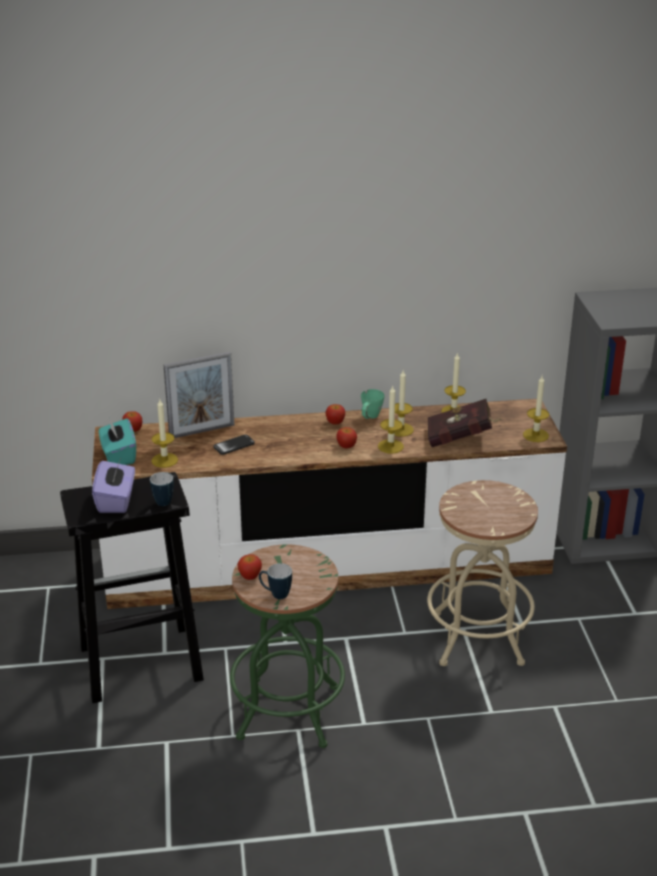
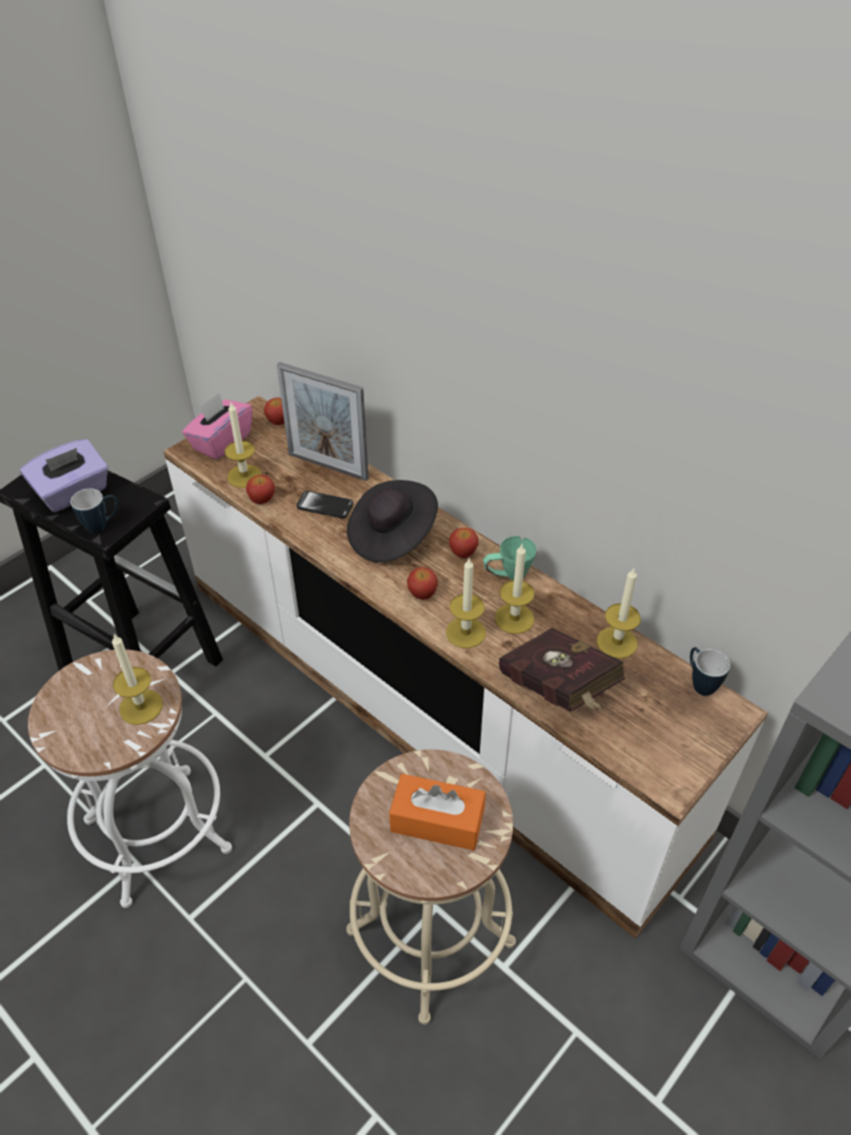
camera: 50 degrees right, 15 degrees up
(118, 455) = (221, 442): turquoise tissue box -> pink tissue box
(250, 576) = (80, 677): apple -> apple (262, 499)
(275, 594) = (59, 722): mug -> mug (699, 683)
(288, 712) = (157, 834): green stool -> white stool
(291, 436) = (391, 536): none -> black hat
(492, 505) = (437, 821): none -> orange tissue box
(535, 435) = (664, 765): candle -> candle (141, 707)

